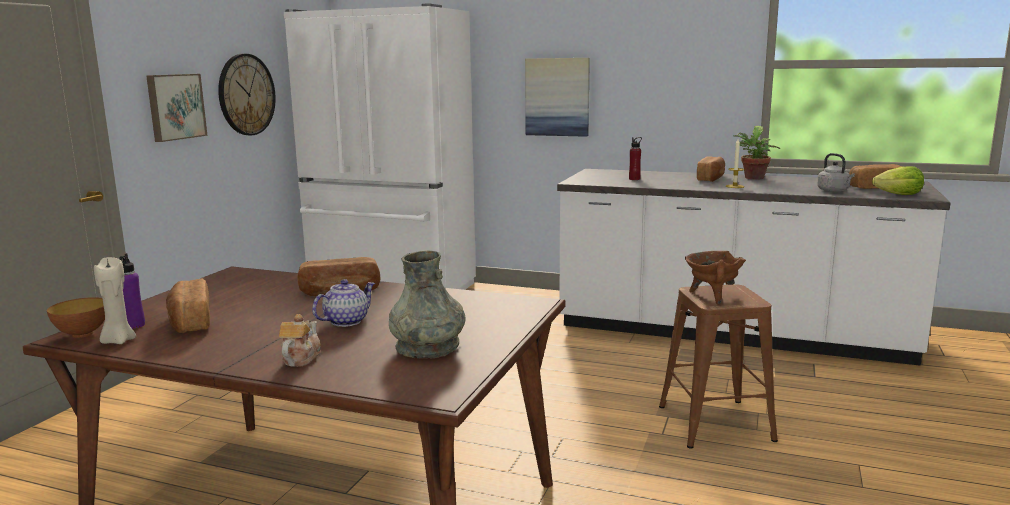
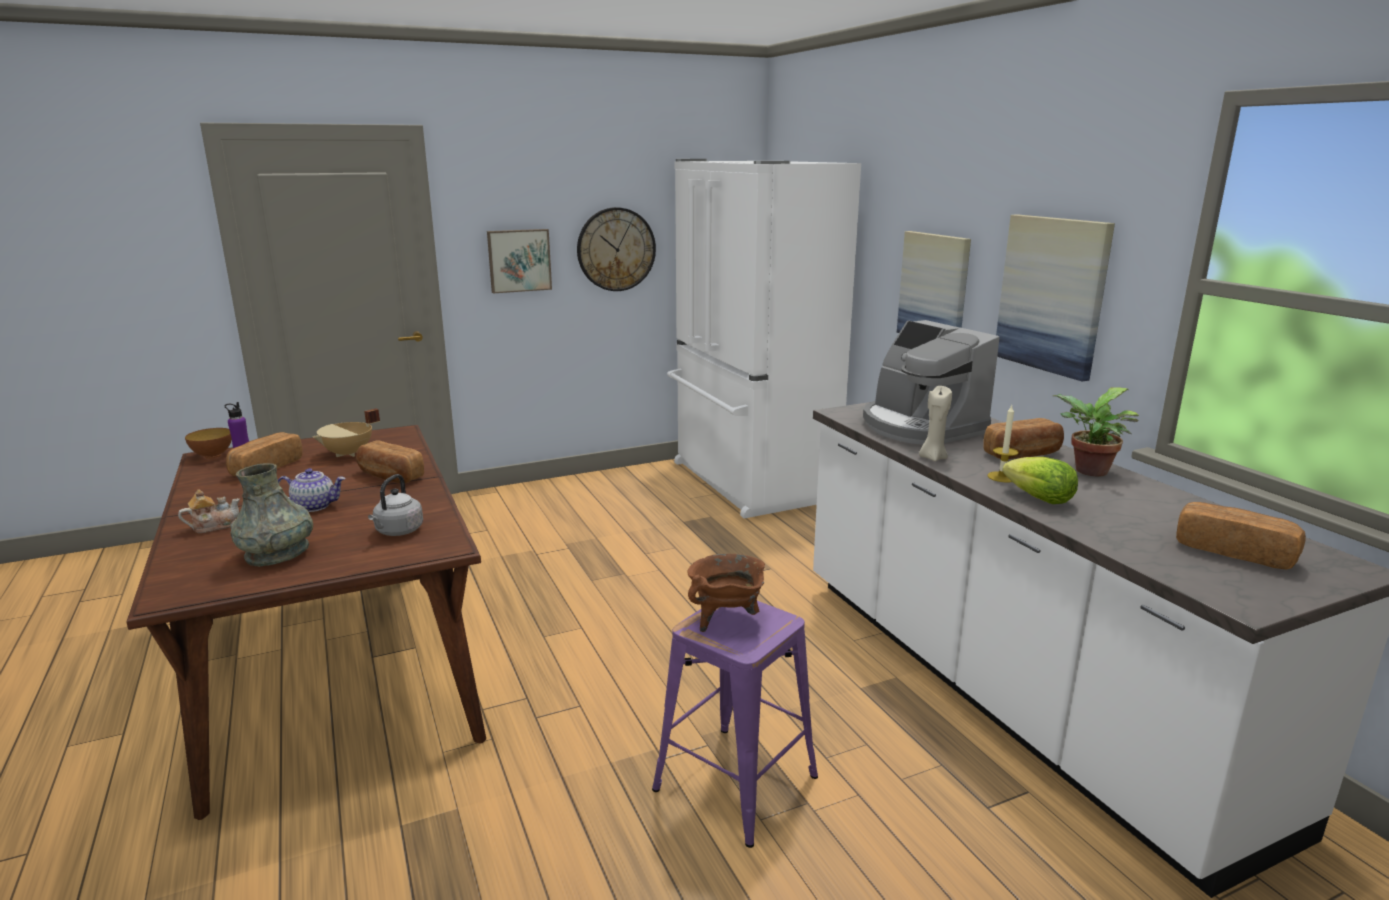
camera: 45 degrees right, 5 degrees up
(118, 341) = (207, 469): beige candle -> beige candle (932, 458)
(242, 293) = (349, 454): none -> beige cooking pot
(634, 179) = (920, 427): red bottle -> coffee machine
(667, 85) = (1052, 294): none -> picture
(716, 423) = (737, 783): brown stool -> purple stool
(834, 191) = (1122, 534): grey kettle -> grey kettle (398, 531)
(899, 195) = (1208, 580): lettuce -> lettuce (1039, 499)

